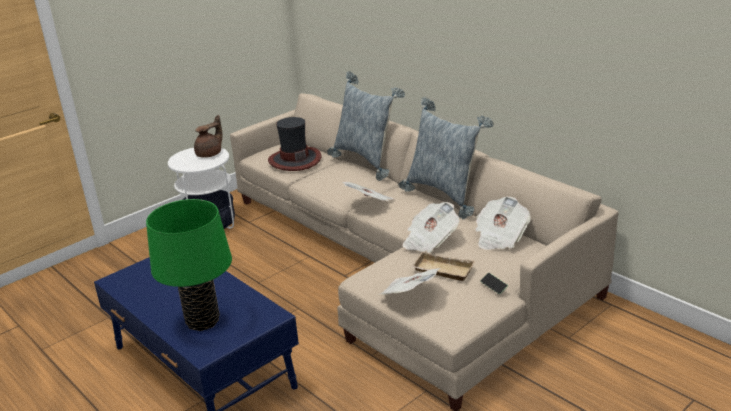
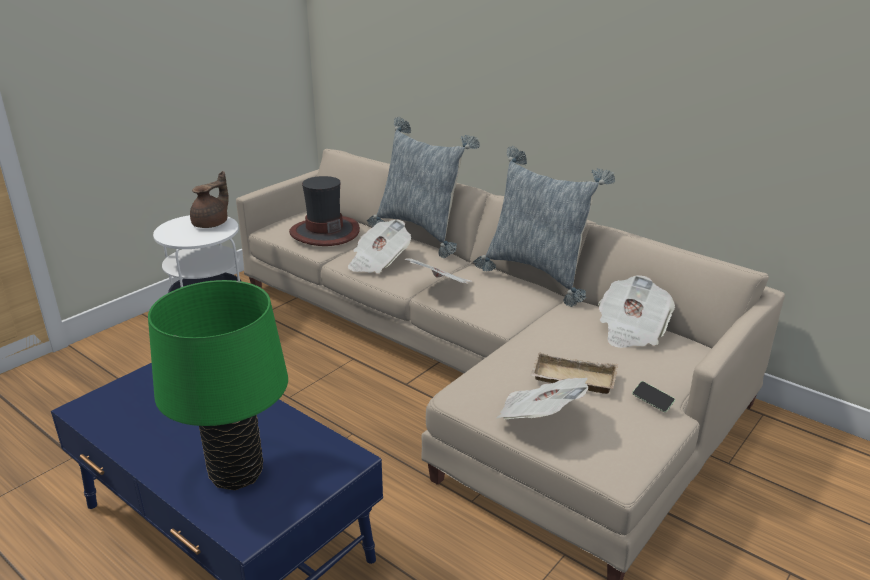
camera: 10 degrees left, 0 degrees up
(429, 241) = (539, 337): newspaper -> newspaper (378, 262)

